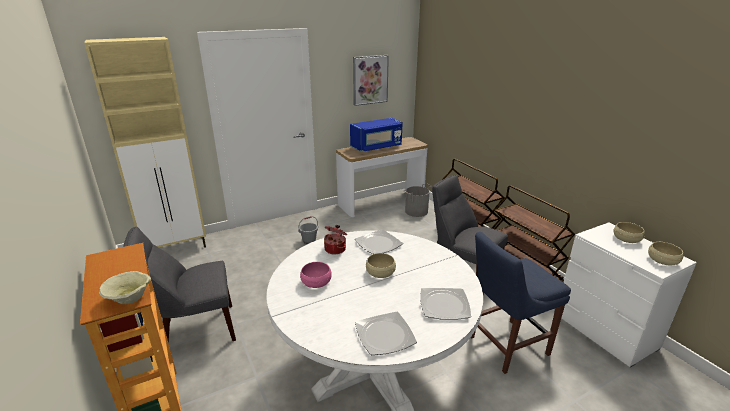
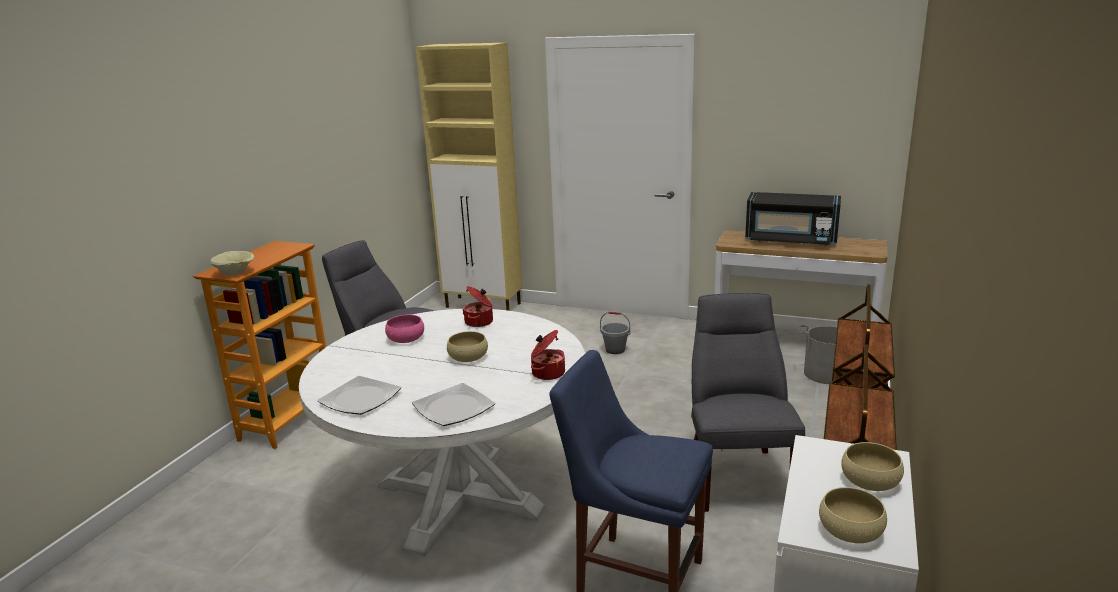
camera: 50 degrees right, 5 degrees down
(370, 80) = (803, 123): picture -> none
(376, 147) = (790, 240): blue microwave -> black microwave
(378, 244) = (525, 334): plate -> none
(437, 259) = (547, 373): none -> cooking pot

